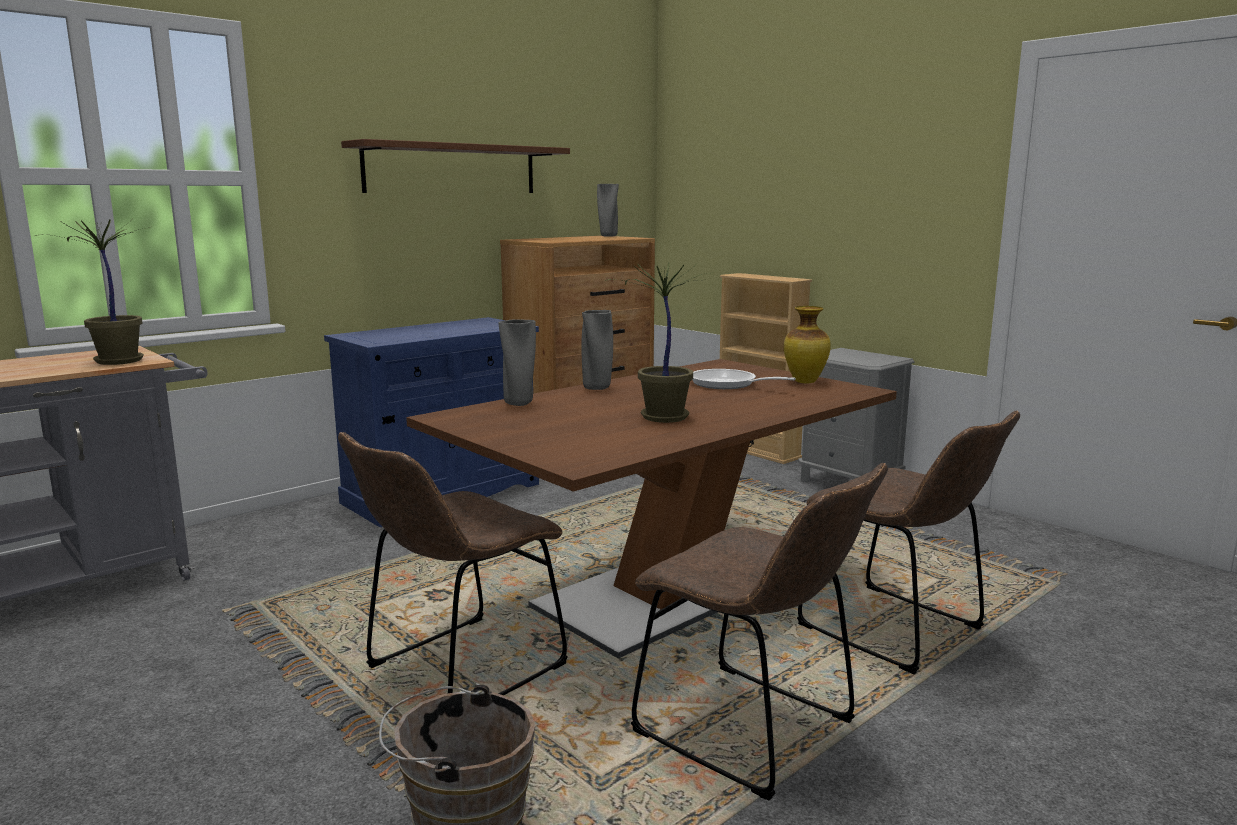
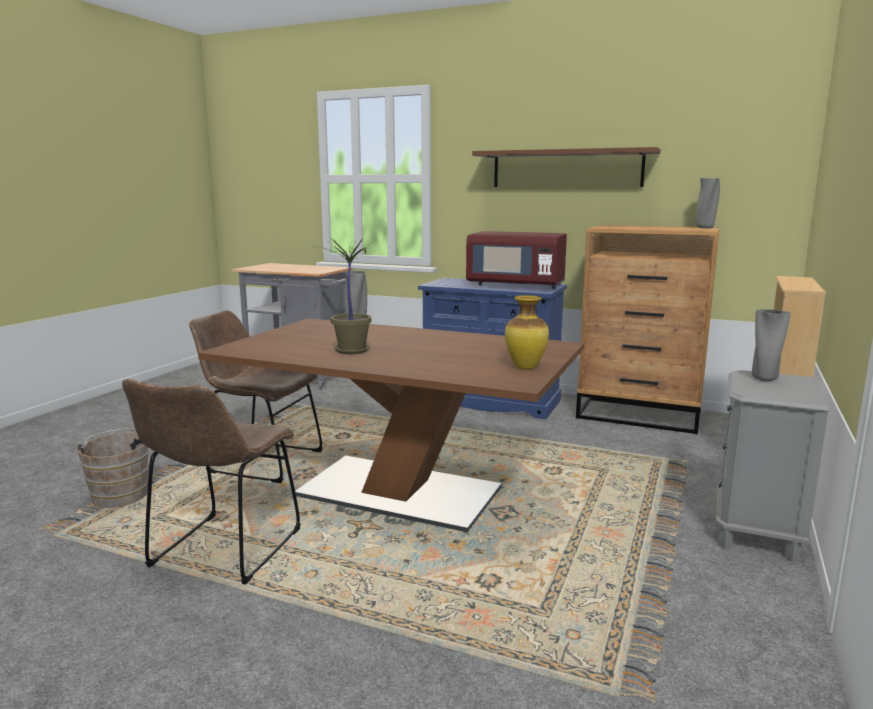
camera: 65 degrees right, 0 degrees up
(117, 361) = (310, 271): potted plant -> none
(459, 326) = (516, 285): none -> red microwave
(597, 388) = (420, 332): grey vase -> grey vase (764, 379)
(728, 384) = (479, 352): frying pan -> none
(898, 631) = (405, 593): brown chair -> none

